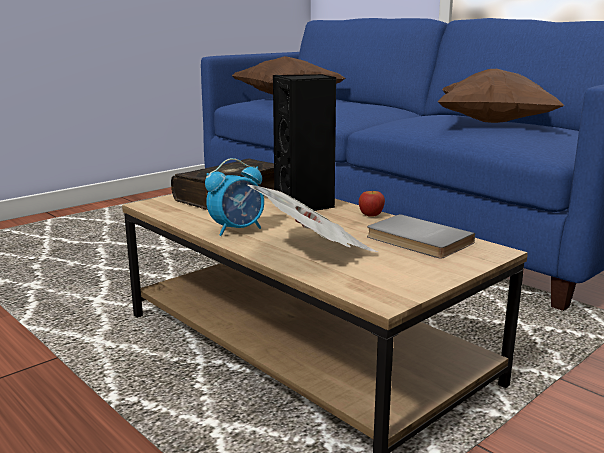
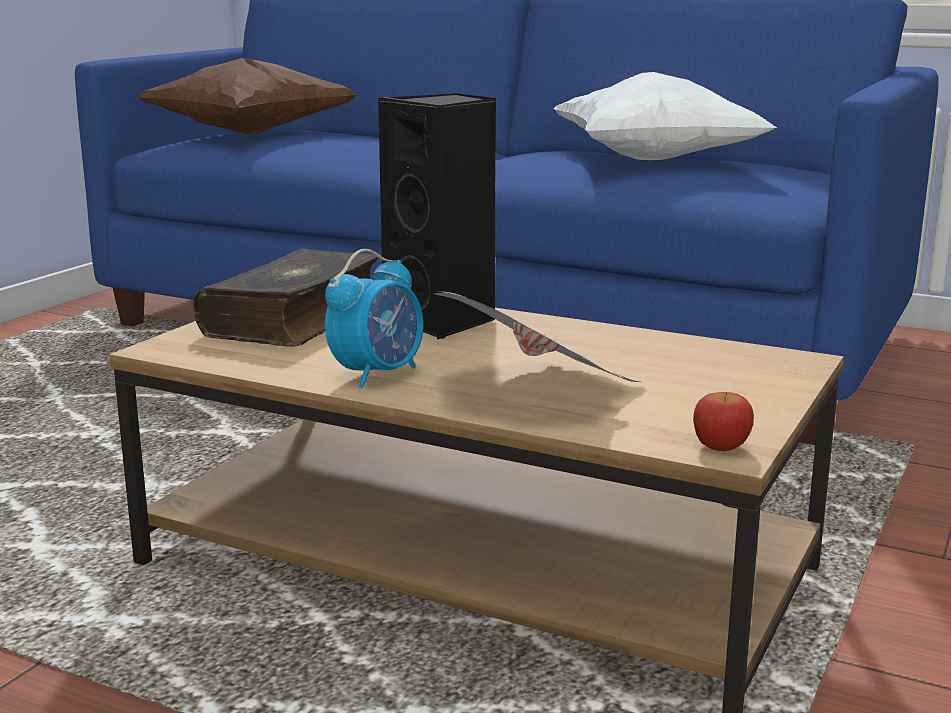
camera: 20 degrees left, 0 degrees up
(371, 215) = (566, 326): apple -> apple (721, 446)
(417, 240) = (677, 358): grey book -> none
(494, 123) = (655, 161): brown pillow -> white pillow

